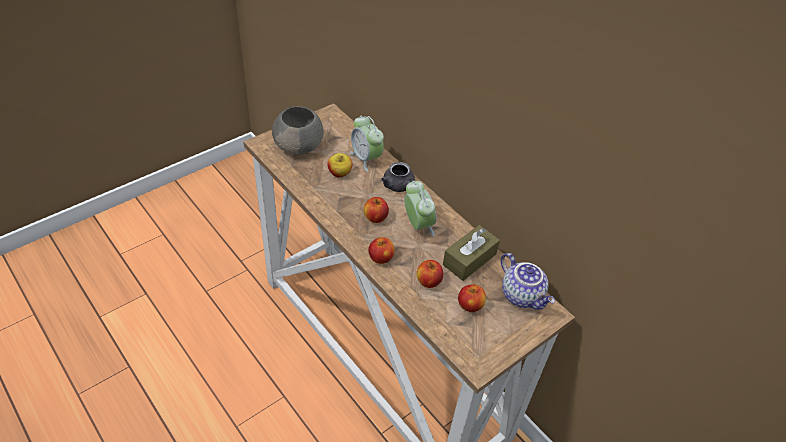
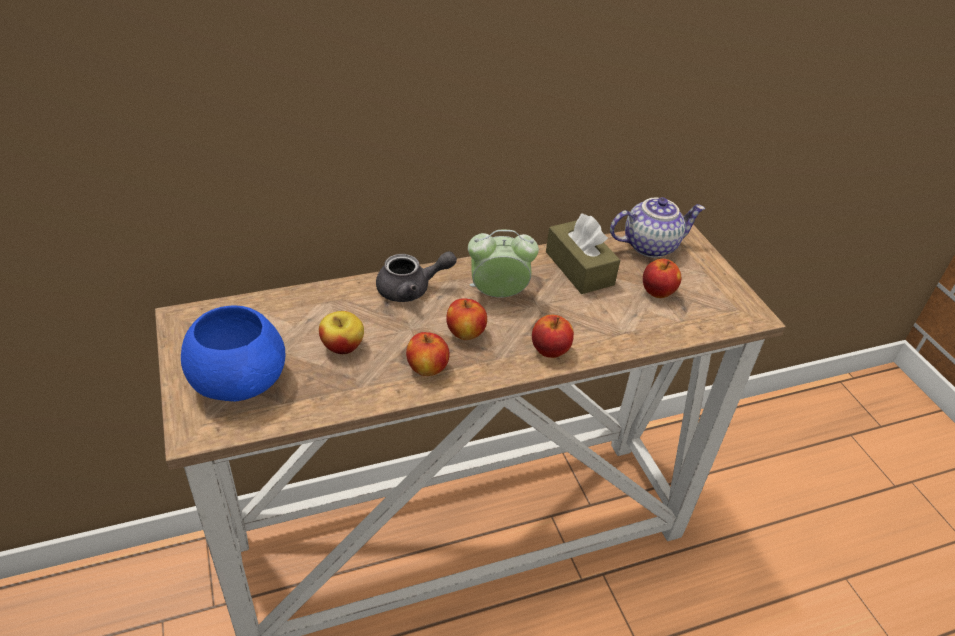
camera: 70 degrees left, 5 degrees down
(299, 145) = (239, 379): grey bowl -> blue bowl
(366, 158) = (326, 307): alarm clock -> none
(428, 282) = (608, 316): apple -> apple (427, 368)

